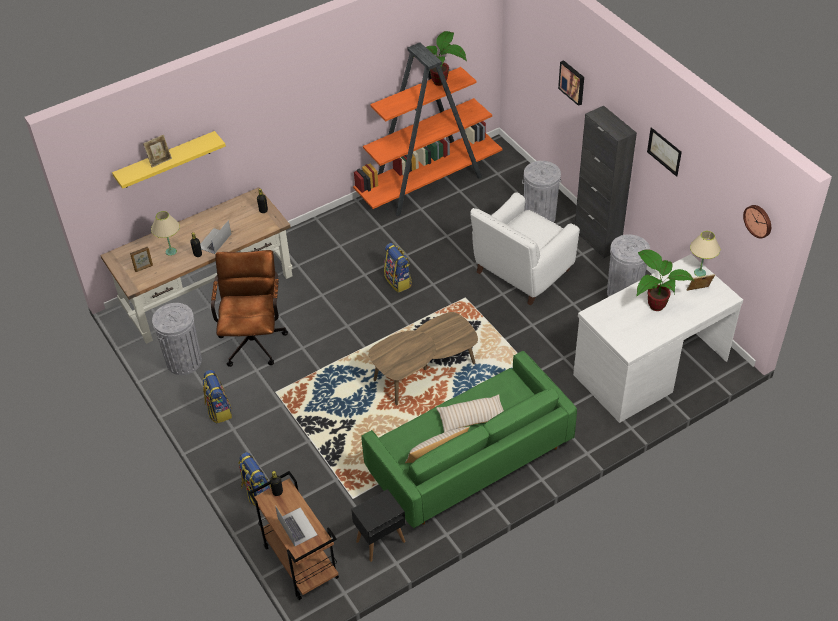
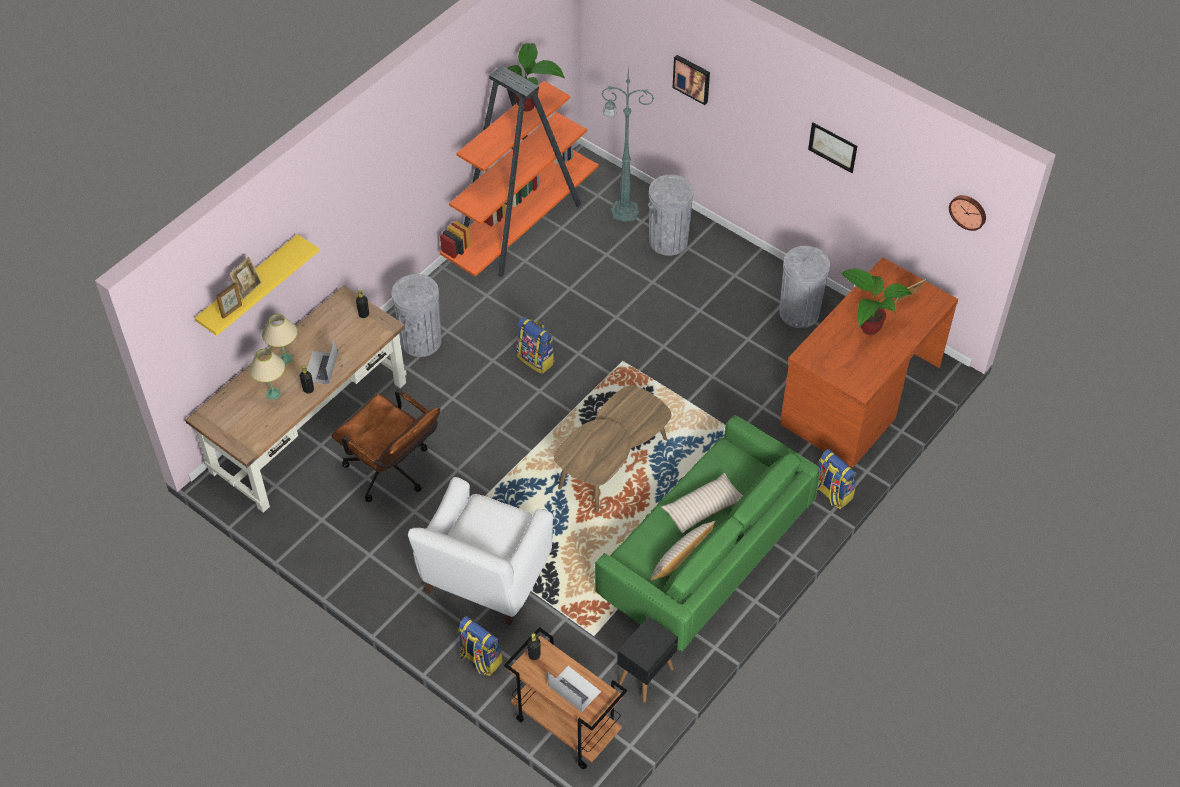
camera: 20 degrees left, 5 degrees up
(144, 268) = (249, 423): picture frame -> picture frame (232, 311)
(184, 361) = (320, 523): grey trash can -> grey trash can (421, 341)
(218, 410) = (390, 572): backpack -> backpack (832, 493)
(253, 338) = (393, 473): brown office chair -> brown office chair turned 150 degrees clockwise
(512, 188) = (623, 211): none -> green floor lamp
(521, 272) = (674, 314): white armchair -> white armchair (484, 577)
(597, 240) = (745, 254): black cabinet -> none
(649, 367) = (859, 395): white desk -> brown desk
(700, 272) = (901, 277): beige table lamp -> beige table lamp (285, 359)

